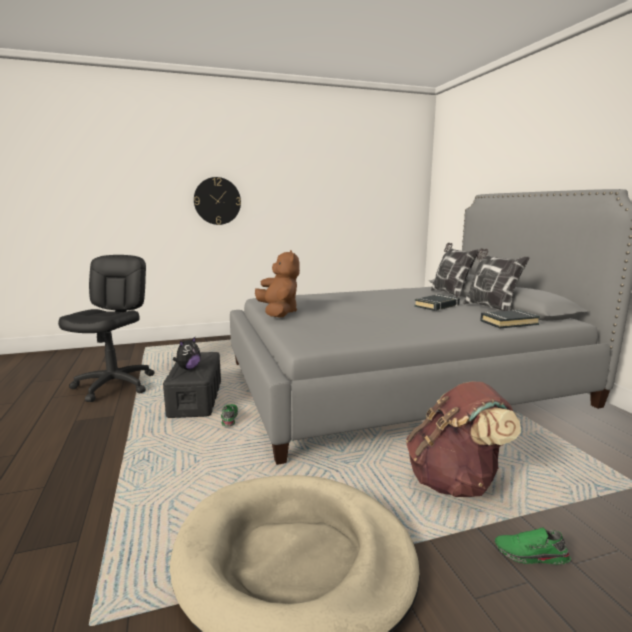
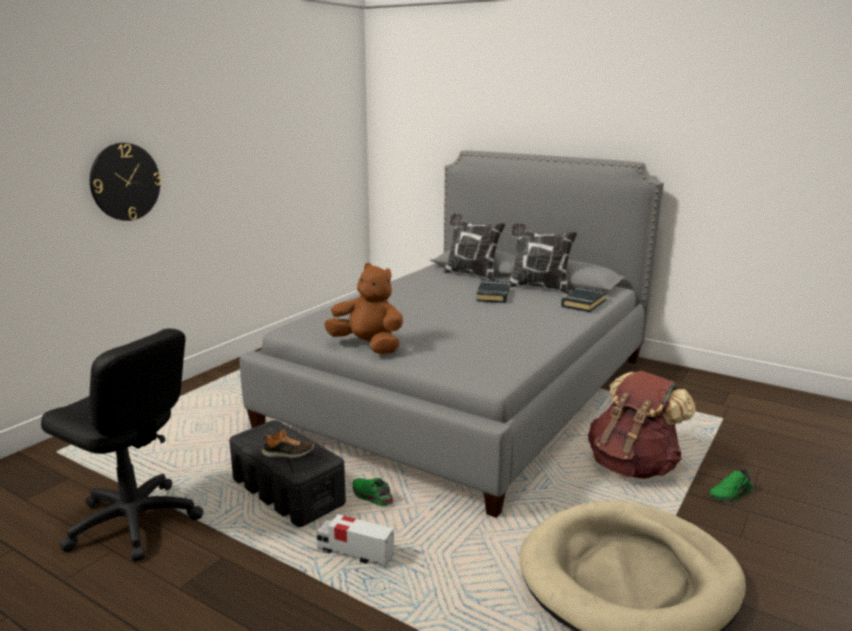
camera: 40 degrees left, 5 degrees up
(114, 385) = (133, 522): black office chair -> black office chair turned 150 degrees clockwise
(165, 444) = (354, 554): none -> toy truck
(188, 368) = (288, 453): plush toy -> shoe

